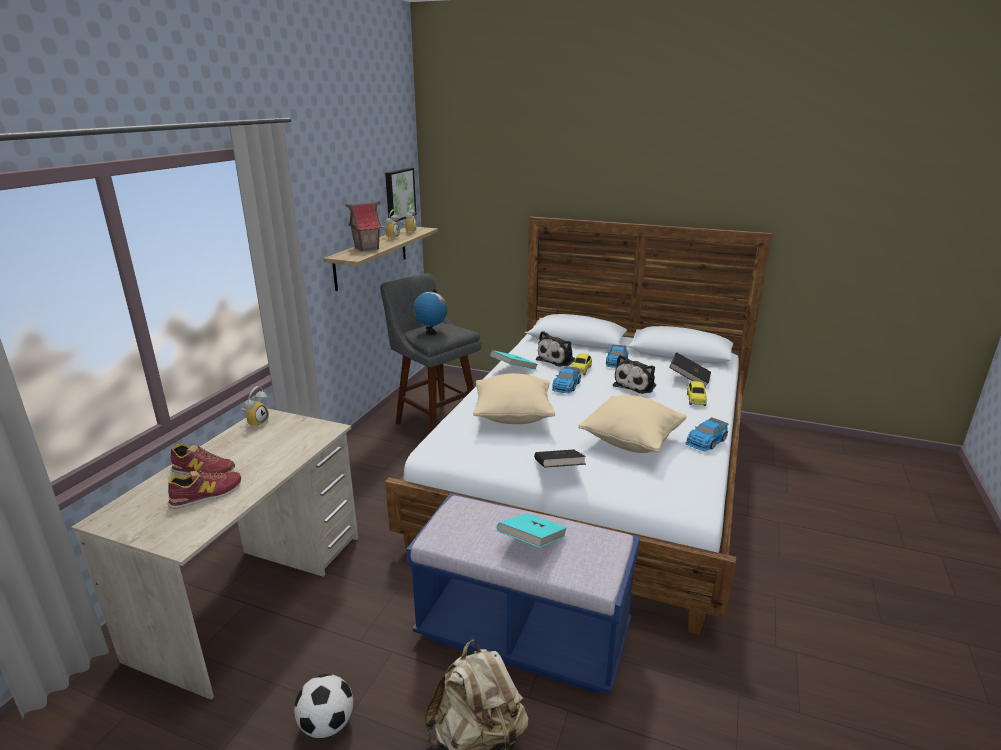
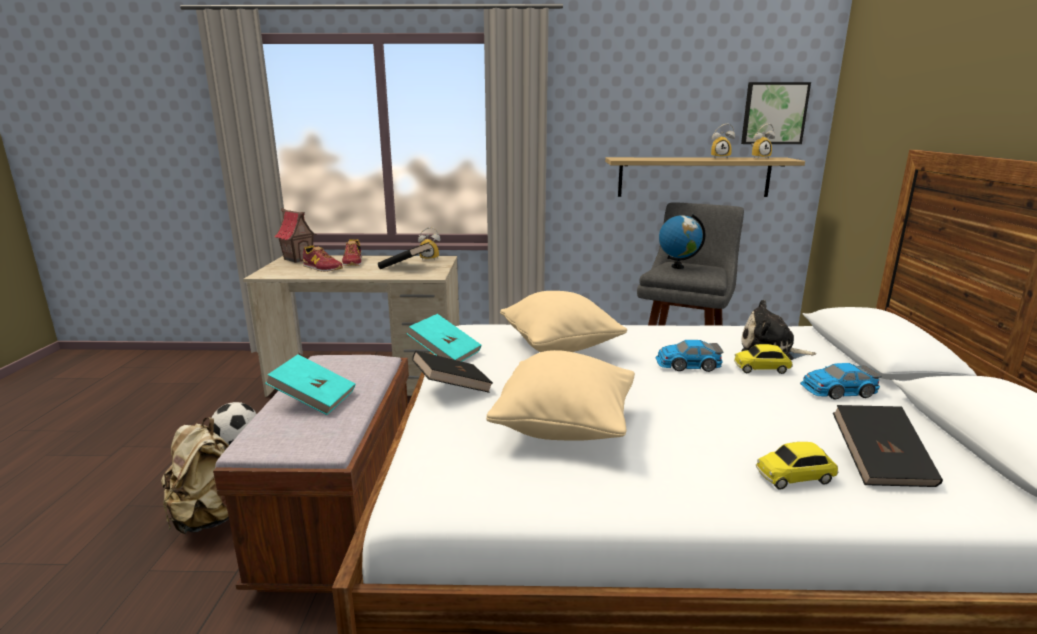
camera: 70 degrees right, 5 degrees down
(276, 440) = (405, 267): none -> black book
(366, 248) = (661, 158): toy house -> toy house (299, 259)
(513, 369) = (695, 332): turquoise book -> turquoise book (445, 354)
(523, 635) = (342, 519): blue bench -> brown bench
(636, 385) = (771, 415): plush toy -> none
(706, 441) = (627, 496): toy car -> none

